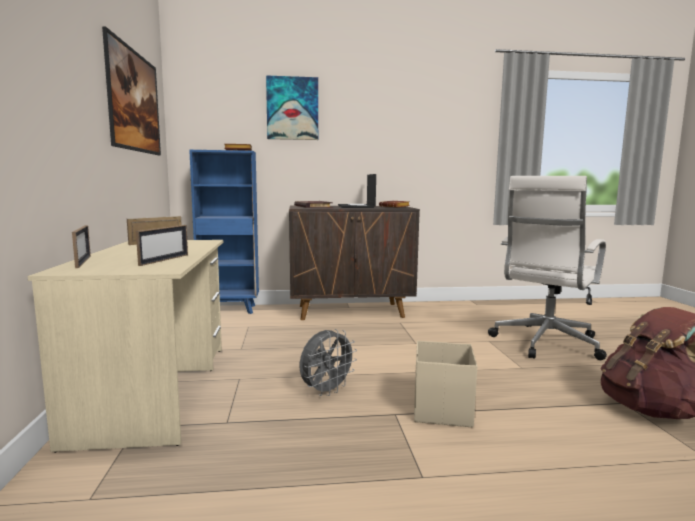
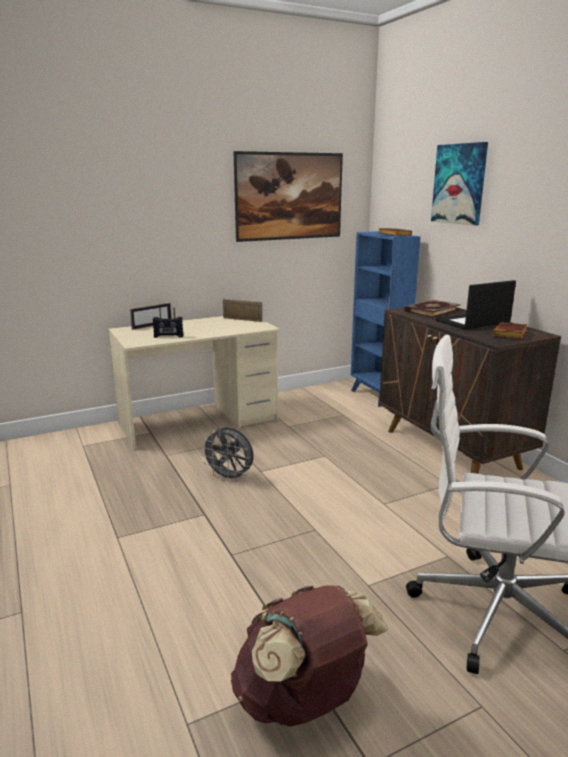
camera: 70 degrees right, 10 degrees up
(164, 260) = (168, 336): picture frame -> radio
(442, 410) = (223, 536): beige storage box -> none

